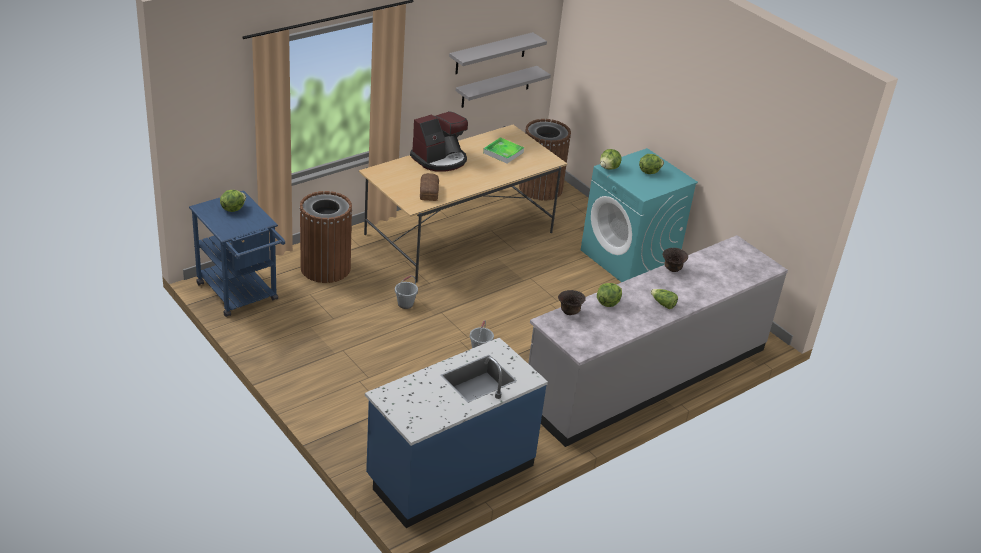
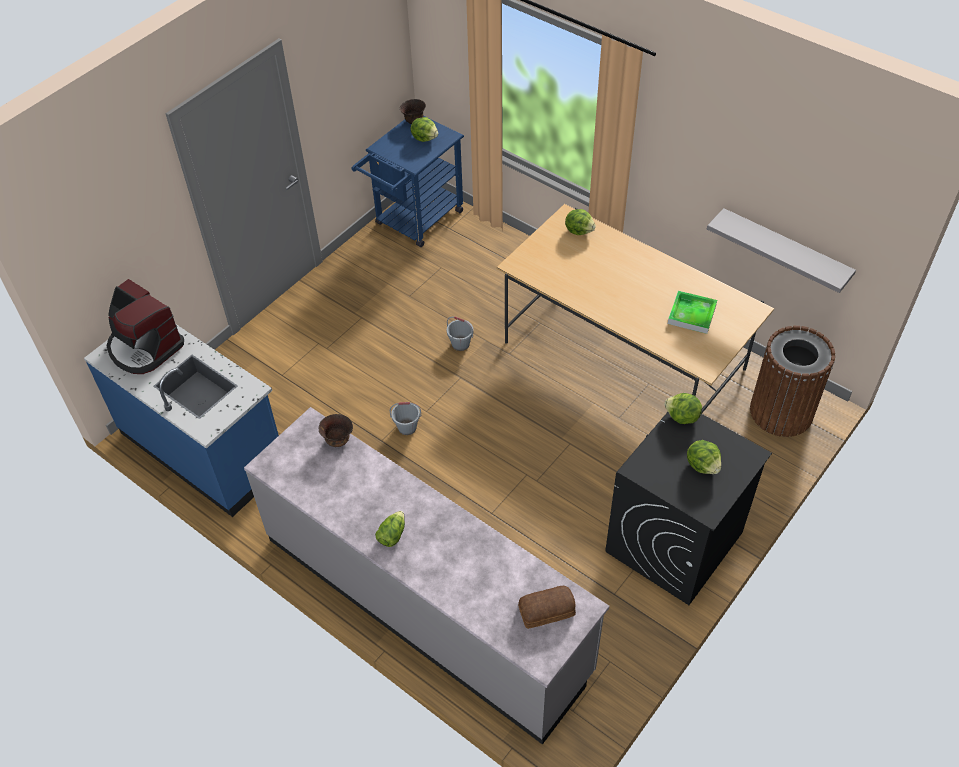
camera: 80 degrees right, 15 degrees up
(325, 268) = (491, 265): brown trash can -> none
(429, 192) = (554, 270): bread -> bread (547, 611)
(440, 159) = (633, 261): coffee machine -> coffee machine (144, 347)
(491, 53) = (782, 202): grey shelf -> none
(607, 303) = (371, 475): lettuce -> lettuce (579, 230)
(629, 259) = (674, 543): turquoise washing machine -> black washing machine
(672, 269) = (478, 534): brown bowl -> brown bowl (414, 121)

